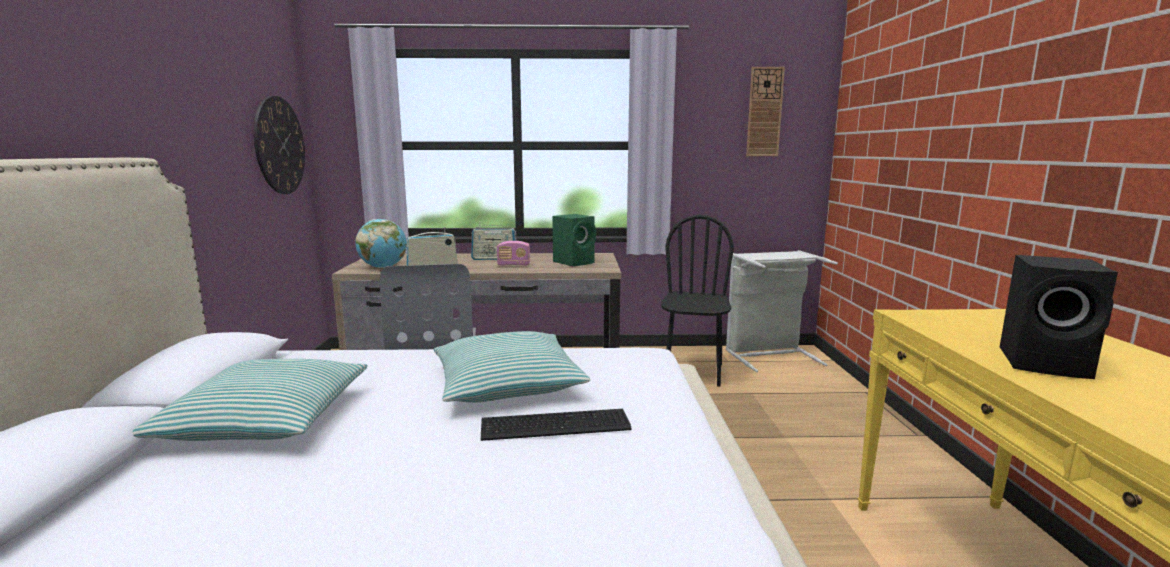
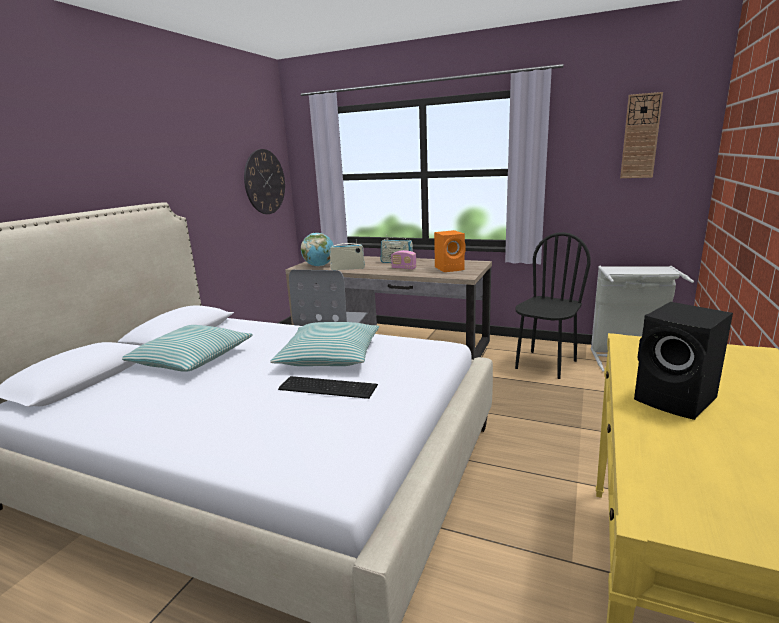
camera: 25 degrees right, 5 degrees up
(575, 262) = (450, 268): green speaker -> orange speaker

